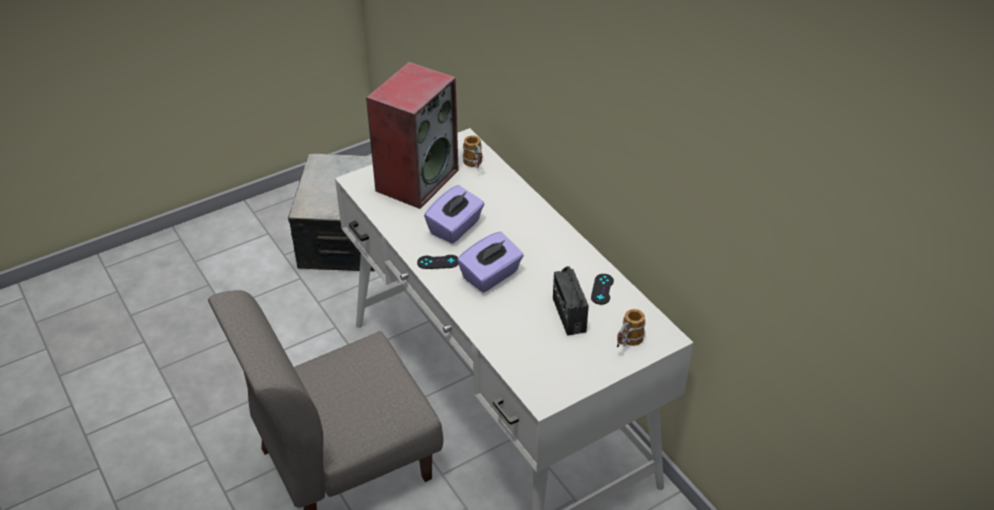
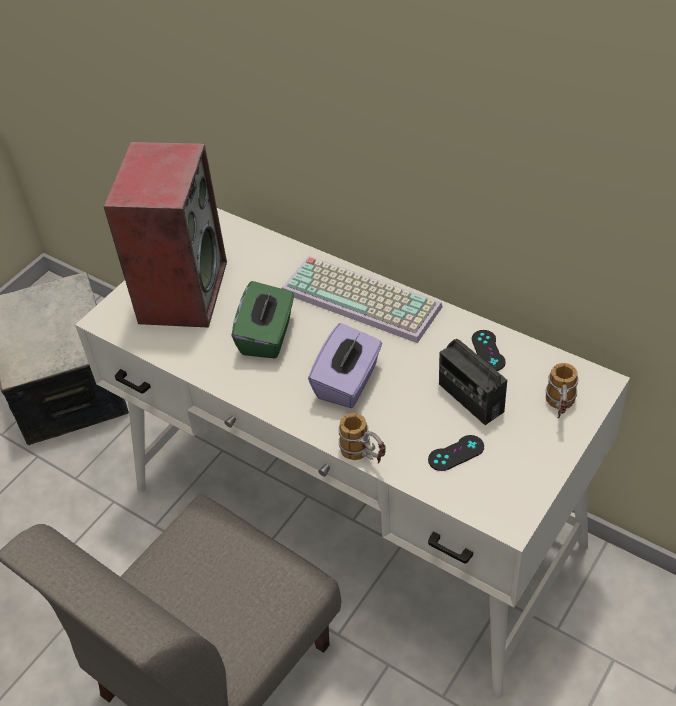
camera: 20 degrees left, 5 degrees up
(438, 262) = (272, 389): black game controller -> black game controller (456, 453)
(455, 228) = (267, 336): purple tissue box -> green tissue box
(475, 166) = (244, 250): mug -> mug (364, 457)
(537, 225) = (364, 298): none -> keyboard

